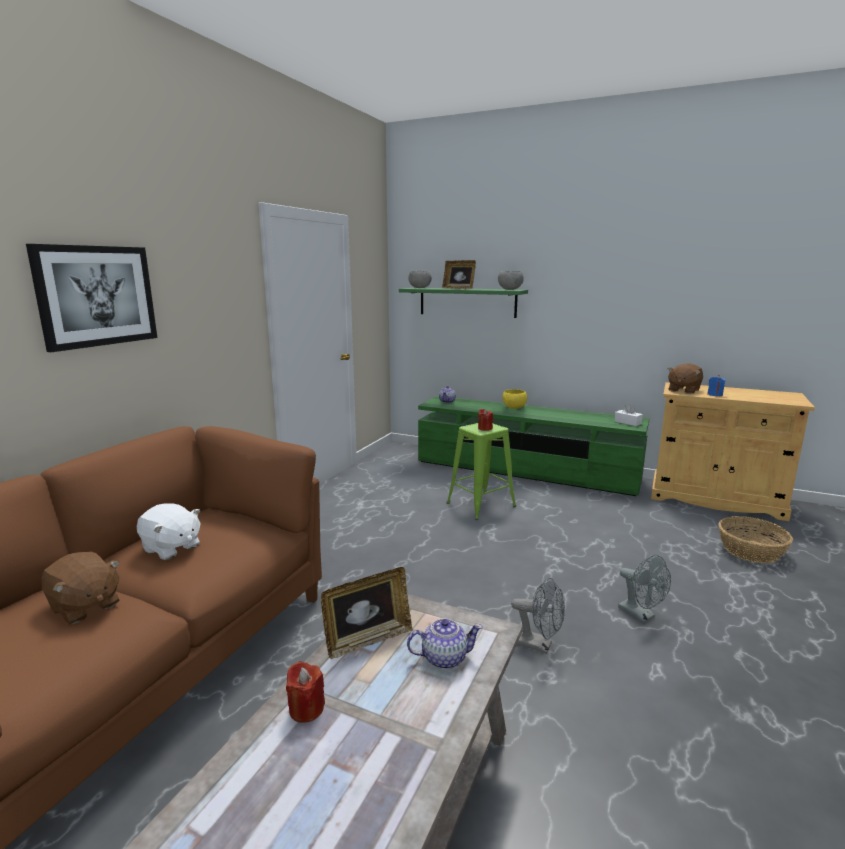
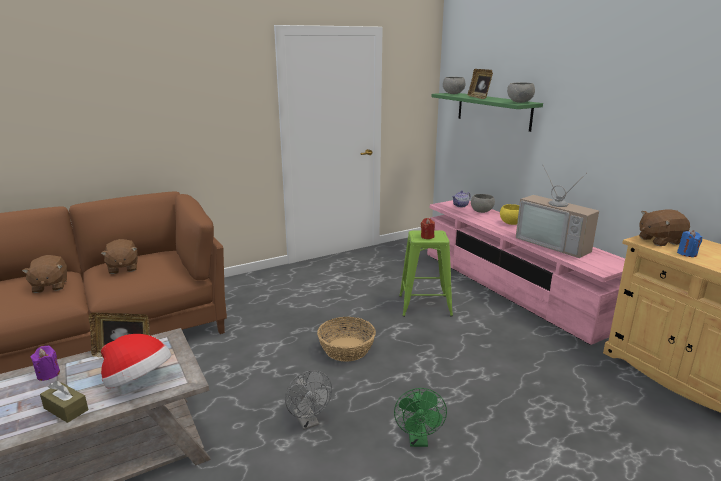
camera: 35 degrees right, 5 degrees up
(97, 296) = (124, 100): picture -> none
(171, 548) = (123, 268): white plush toy -> brown plush toy
(306, 709) = (48, 374): red candle -> purple candle
(417, 731) = (66, 409): none -> brown tissue box
(444, 658) = (138, 382): teapot -> hat
(473, 403) = (481, 211): none -> grey bowl
(525, 470) = (512, 287): green tv stand -> pink tv stand
(573, 416) = (555, 244): none -> television
(627, 422) = (602, 263): white tissue box -> none
(641, 615) = (418, 440): grey fan -> green fan
(750, 551) = (633, 440): basket -> basket (346, 349)

